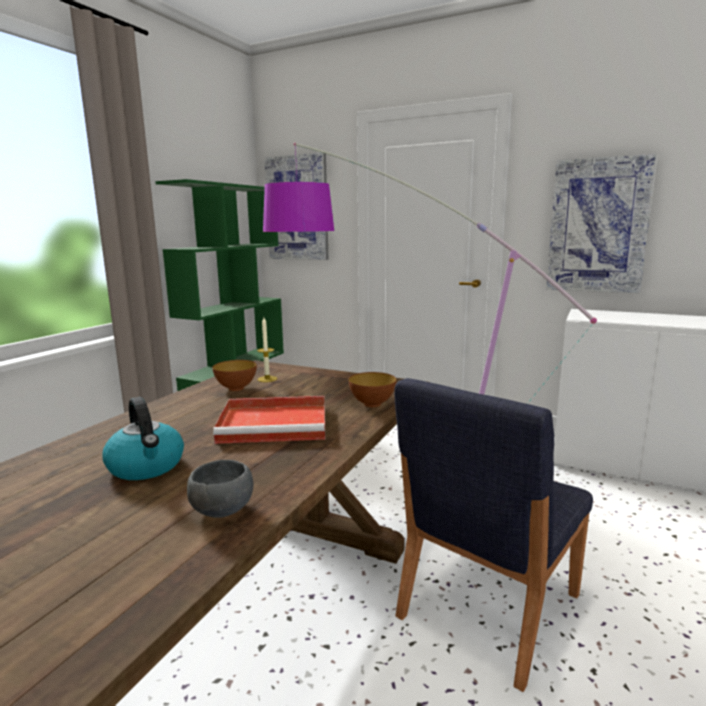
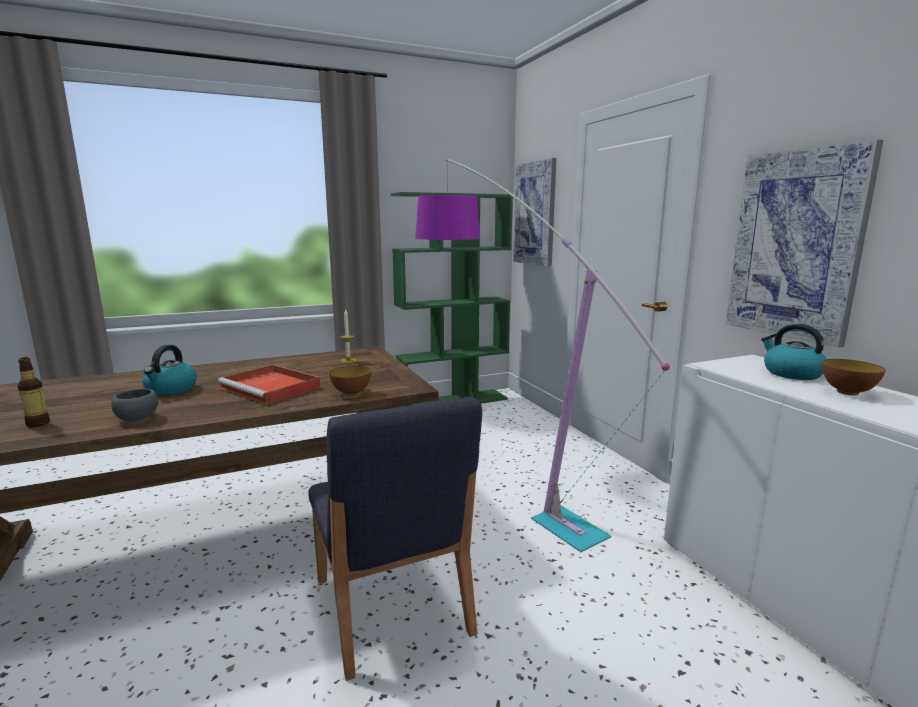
camera: 40 degrees right, 0 degrees up
(70, 586) = (38, 424): none -> bottle
(236, 388) = (316, 362): bowl -> bowl (847, 392)
(487, 606) = (391, 607): blue chair -> blue chair turned 105 degrees counterclockwise
(623, 315) = (791, 373): none -> kettle

